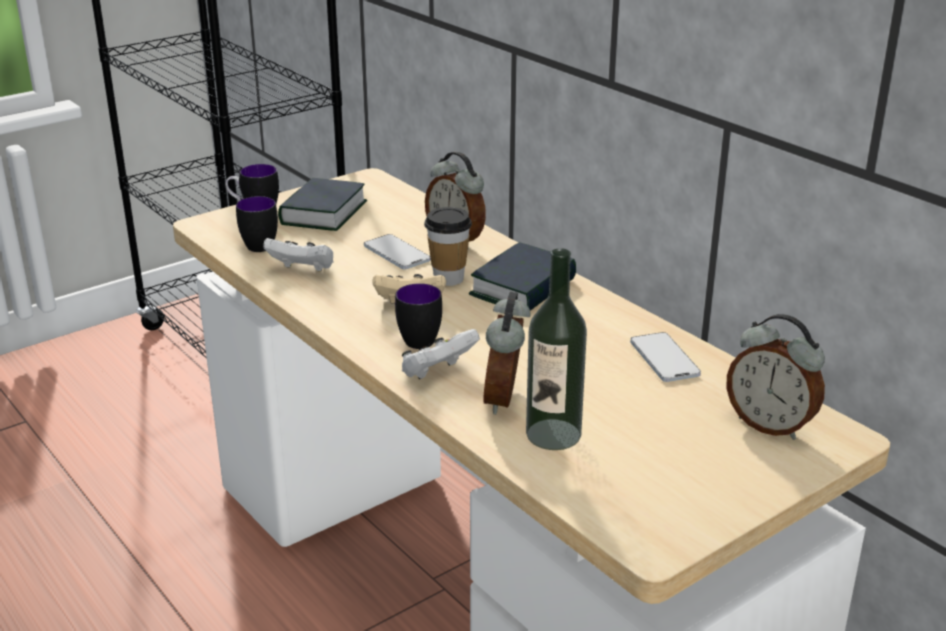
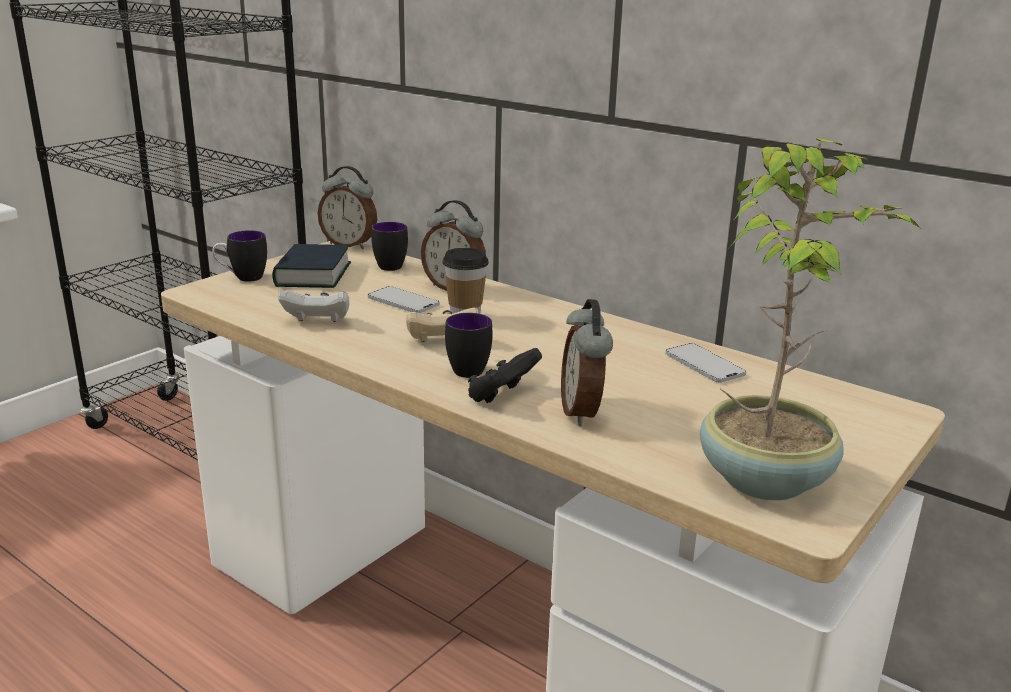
camera: 15 degrees left, 5 degrees down
(262, 243) = (263, 303): mug -> mug (390, 265)
(437, 373) = (502, 396): white game controller -> black game controller
(523, 288) = (540, 320): book -> none
(553, 434) = (647, 437): bottle -> none
(644, 492) = (766, 478): none -> potted plant
(770, 425) = (834, 408): alarm clock -> alarm clock (349, 245)

